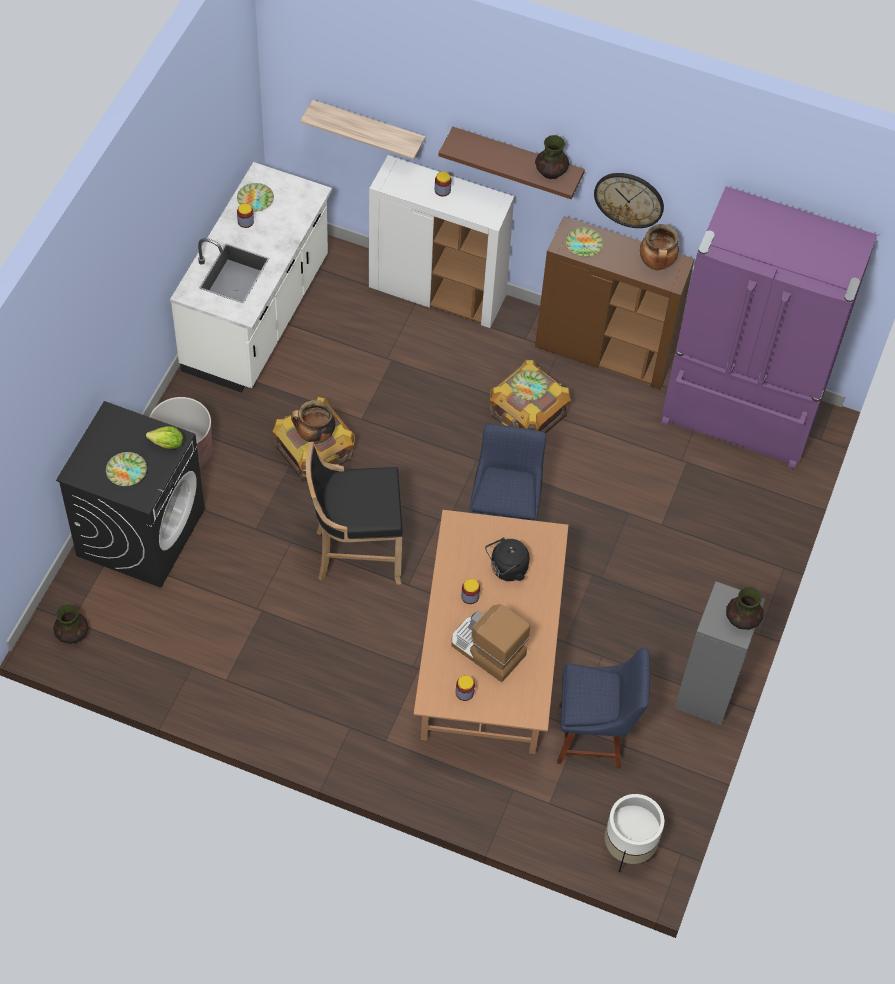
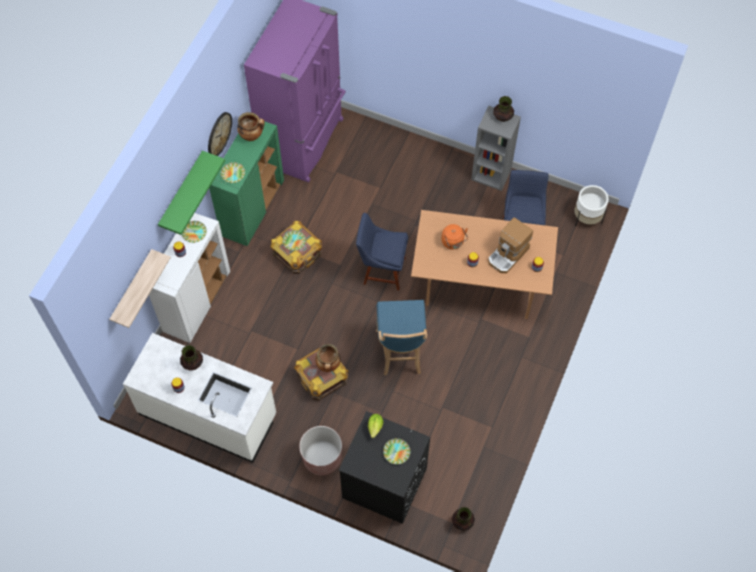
camera: 85 degrees left, 5 degrees up
(255, 199) = (158, 381): plate -> plate (194, 232)
(355, 553) = (400, 353): black stool -> blue stool
(506, 569) = (453, 242): black kettle -> orange kettle
(517, 159) = (182, 192): brown shelf -> green shelf
(551, 172) = (204, 169): vase -> vase (193, 363)
(605, 352) = (252, 208): brown cabinet -> green cabinet

